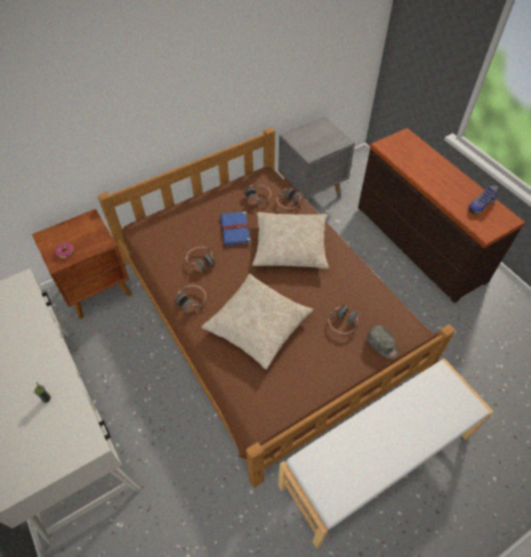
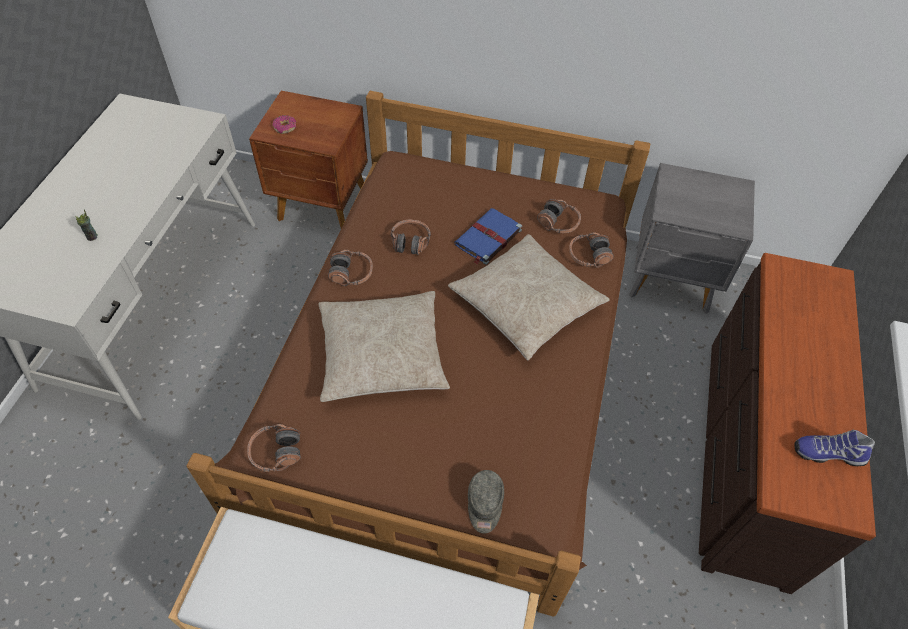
camera: 45 degrees right, 0 degrees up
(342, 323) = (472, 438): headphones -> headphones (276, 452)

